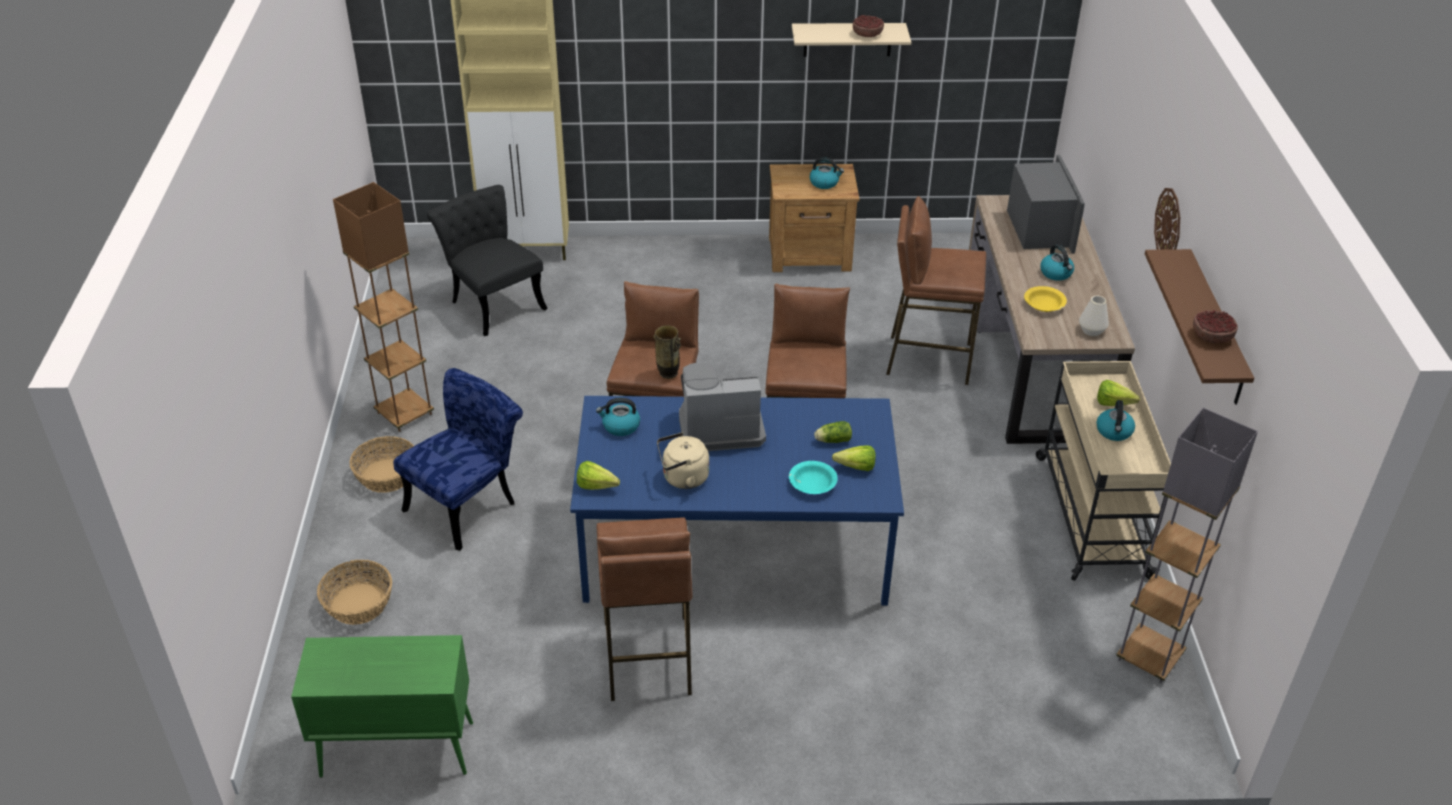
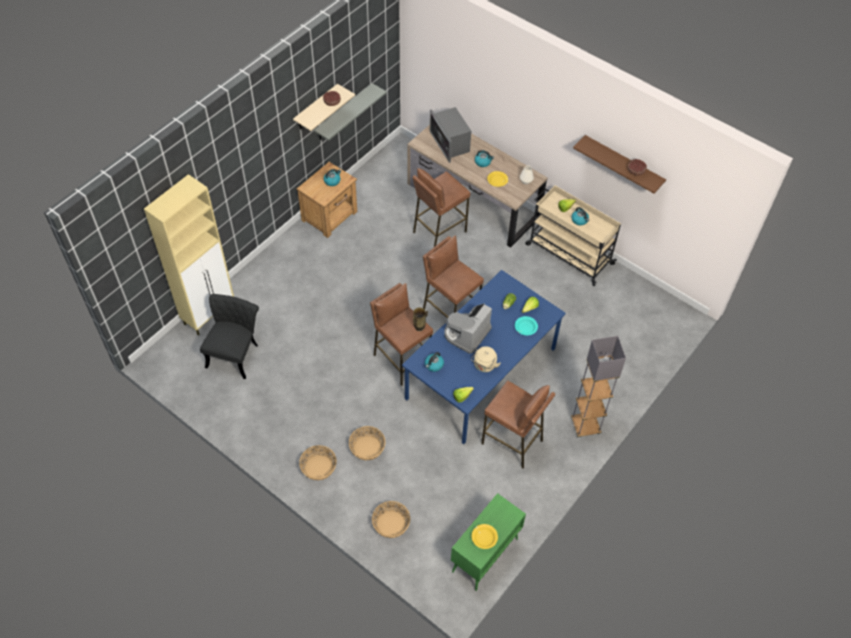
camera: 50 degrees left, 15 degrees up
(357, 667) = (484, 538): none -> yellow bowl
(404, 413) = (282, 436): brown floor lamp -> none
(468, 503) = (367, 448): blue chair -> basket
(493, 302) = (235, 352): black chair -> black chair turned 105 degrees clockwise
(909, 93) = (343, 113): none -> grey shelf
(1039, 228) = (450, 143): microwave -> microwave turned 150 degrees counterclockwise
(1149, 657) = (644, 295): grey floor lamp -> grey floor lamp (585, 426)
(1168, 224) = (557, 125): wall clock -> none

